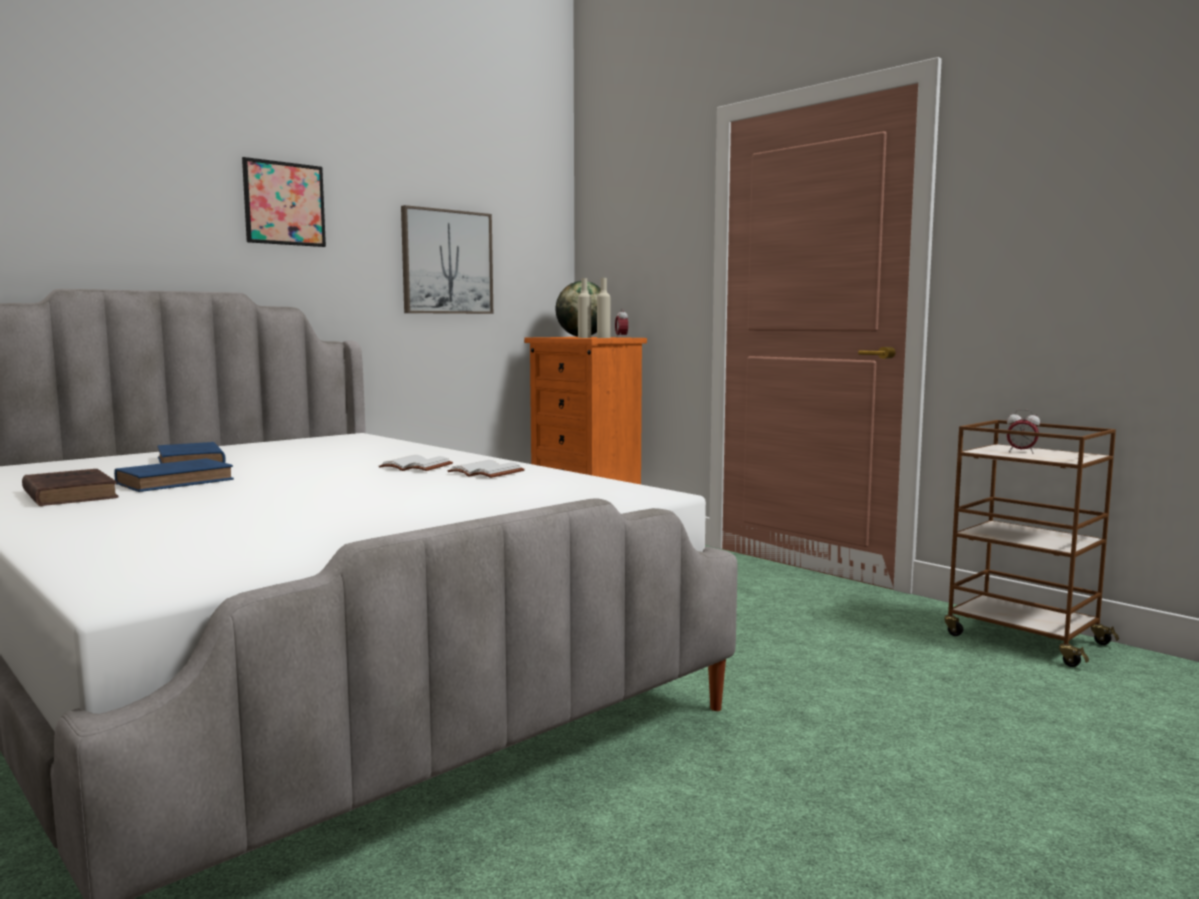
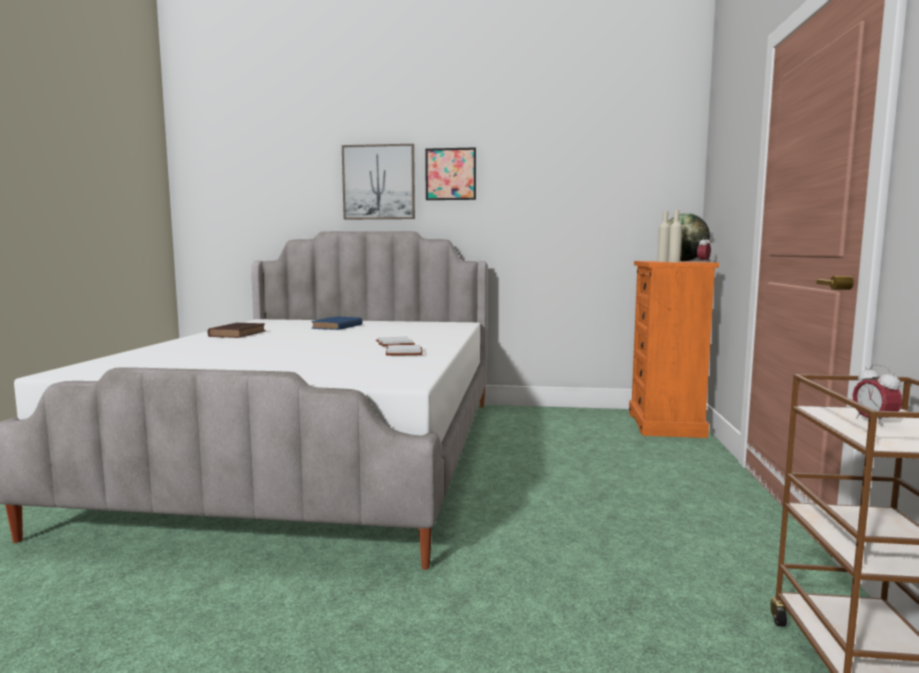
camera: 50 degrees right, 0 degrees up
(178, 481) = (287, 334): blue book -> none
(447, 262) = (571, 204): picture -> picture (379, 182)

